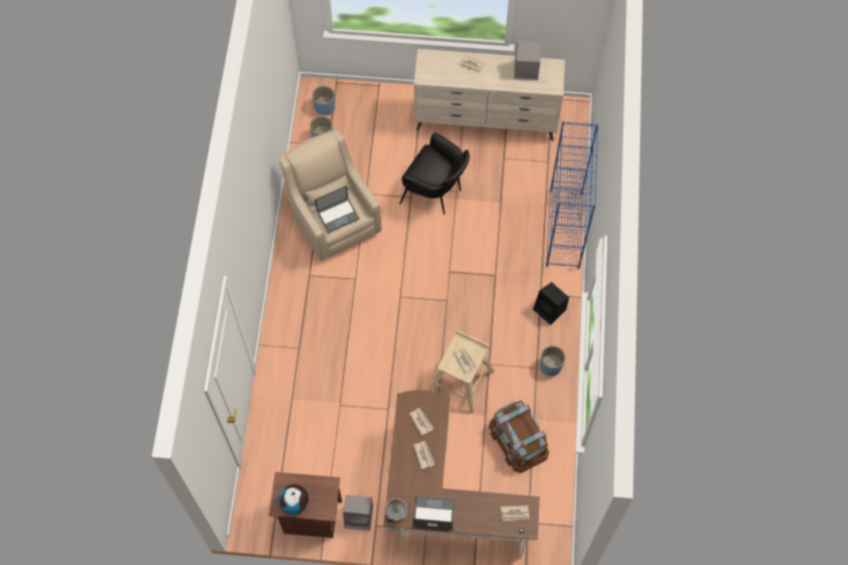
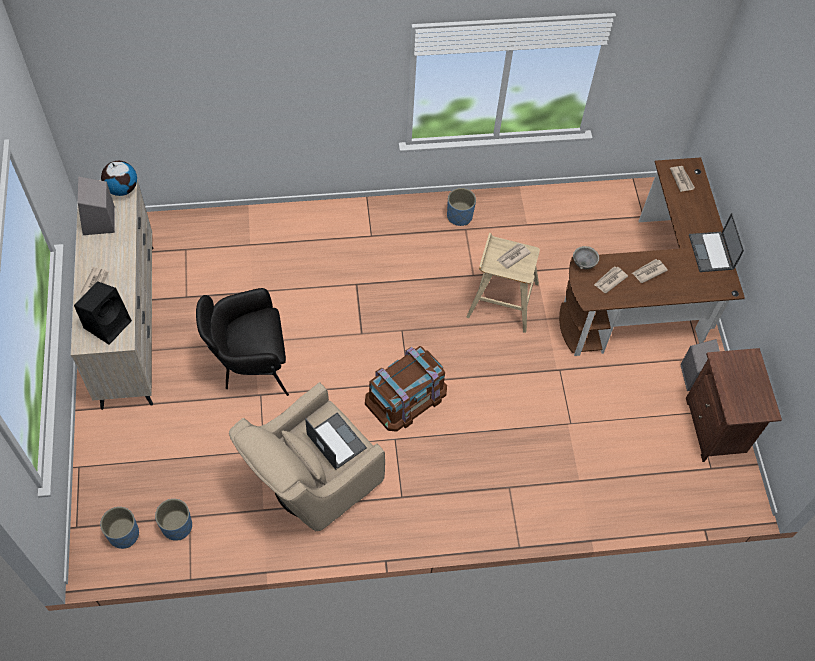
camera: 105 degrees left, 5 degrees down
(295, 503) = (756, 393): globe -> globe (122, 188)
(396, 511) = (724, 287): grey bowl -> grey bowl (583, 263)
(435, 193) = (250, 366): black armchair -> black armchair turned 120 degrees counterclockwise
(518, 440) = (555, 236): brown storage box -> brown storage box (406, 396)
(550, 310) = (390, 224): black speaker -> black speaker (108, 323)
(564, 230) = (280, 221): blue bookcase -> none

